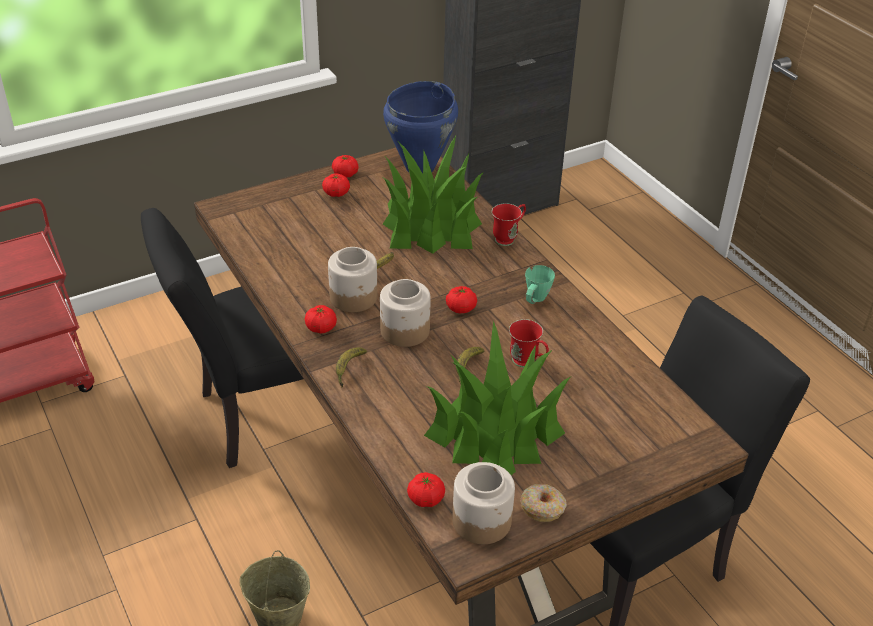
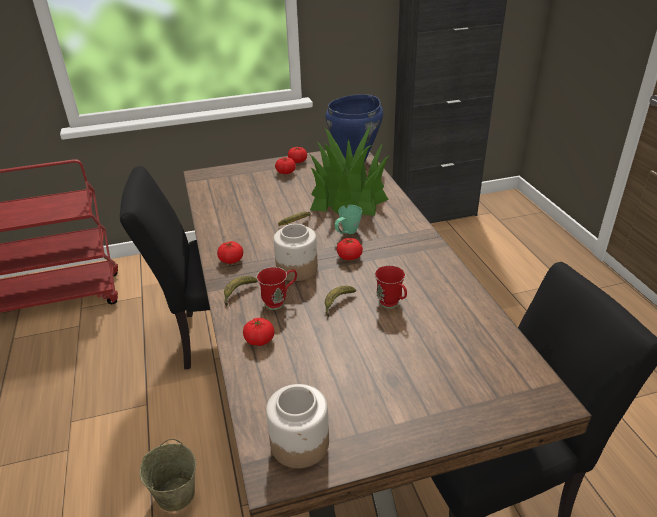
camera: 15 degrees right, 5 degrees down
(354, 297) = (267, 241): jar -> none
(426, 499) = (256, 413): tomato -> tomato (259, 340)
(495, 432) = (343, 360): potted plant -> none
(508, 238) = (406, 210): red mug -> red mug (279, 301)
(535, 301) = (414, 257): green mug -> green mug (347, 233)
(543, 508) = (364, 439): donut -> none

